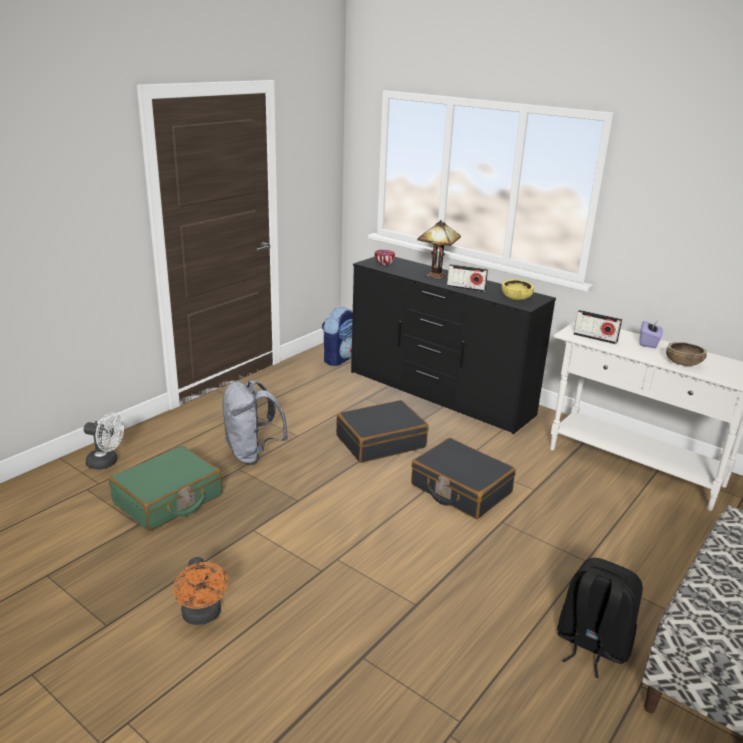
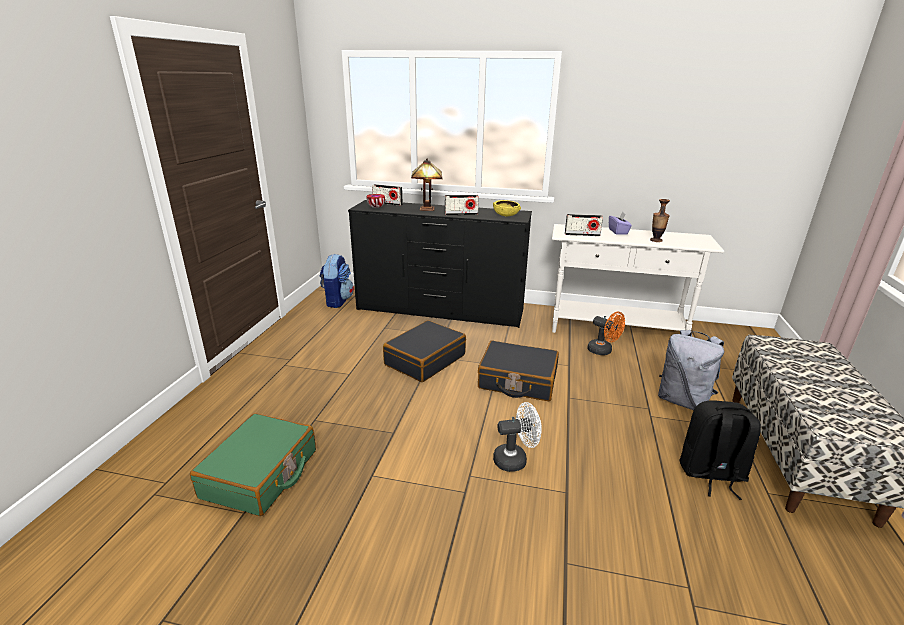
camera: 25 degrees left, 0 degrees up
(107, 463) = (162, 457): white fan -> white fan (515, 459)
(203, 616) = (386, 589): orange fan -> orange fan (603, 351)
(252, 454) = (318, 402): grey backpack -> grey backpack (683, 401)
(401, 262) = (387, 203): none -> radio
(683, 363) = (656, 240): brown bowl -> vase

